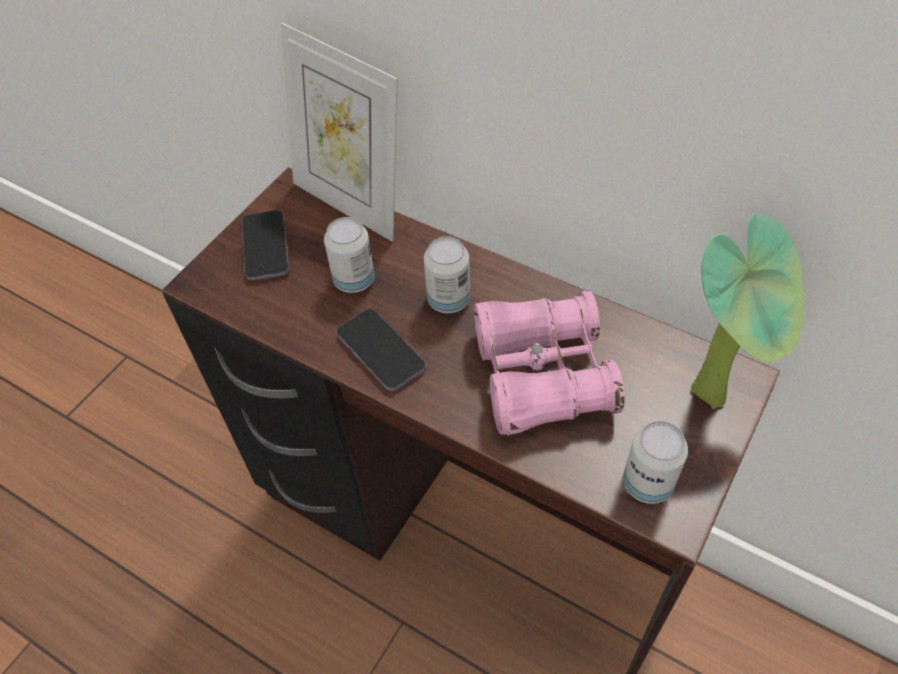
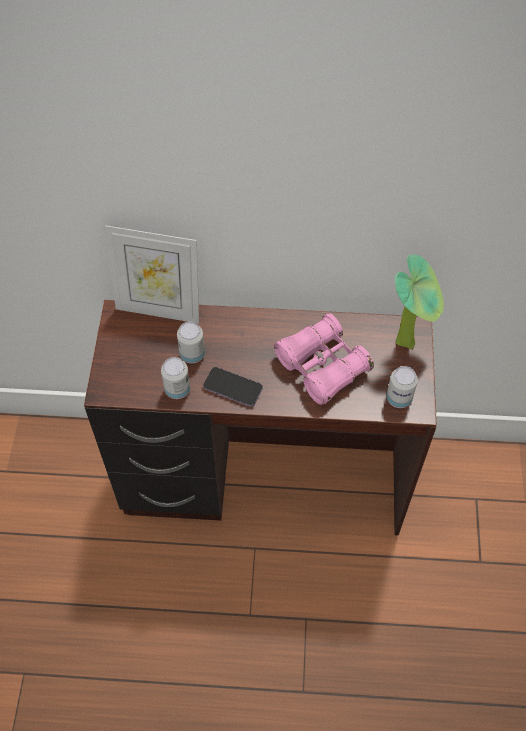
camera: 30 degrees left, 5 degrees up
(266, 247) = (127, 355): phone -> none
(448, 300) = (251, 345): can -> can (177, 389)

